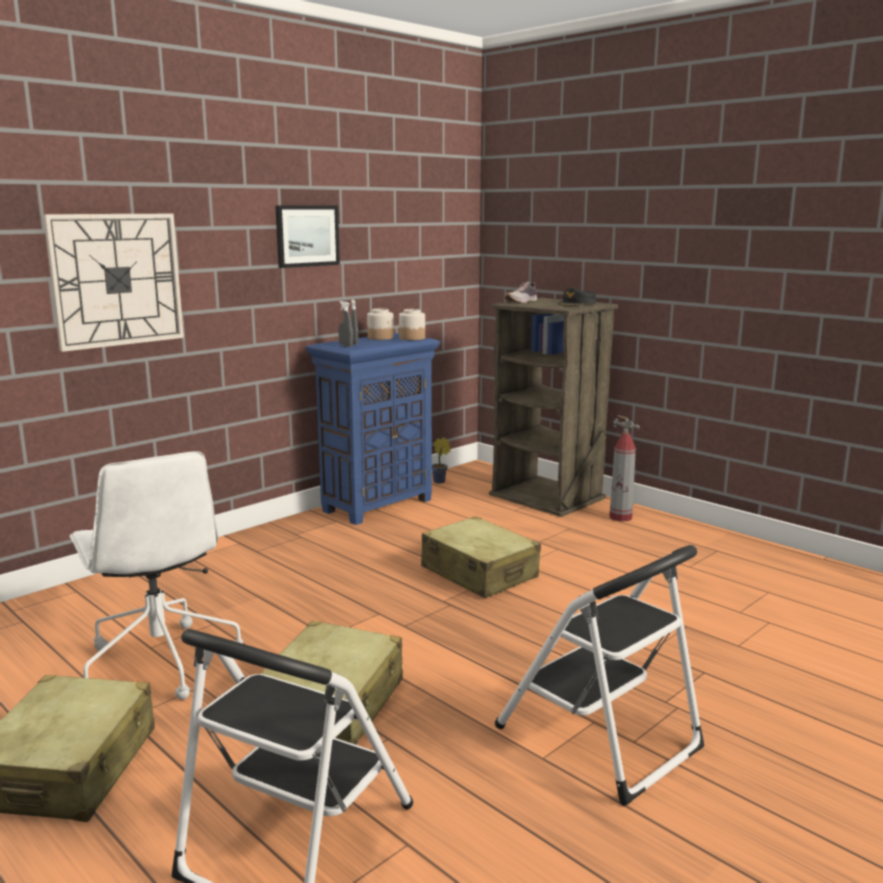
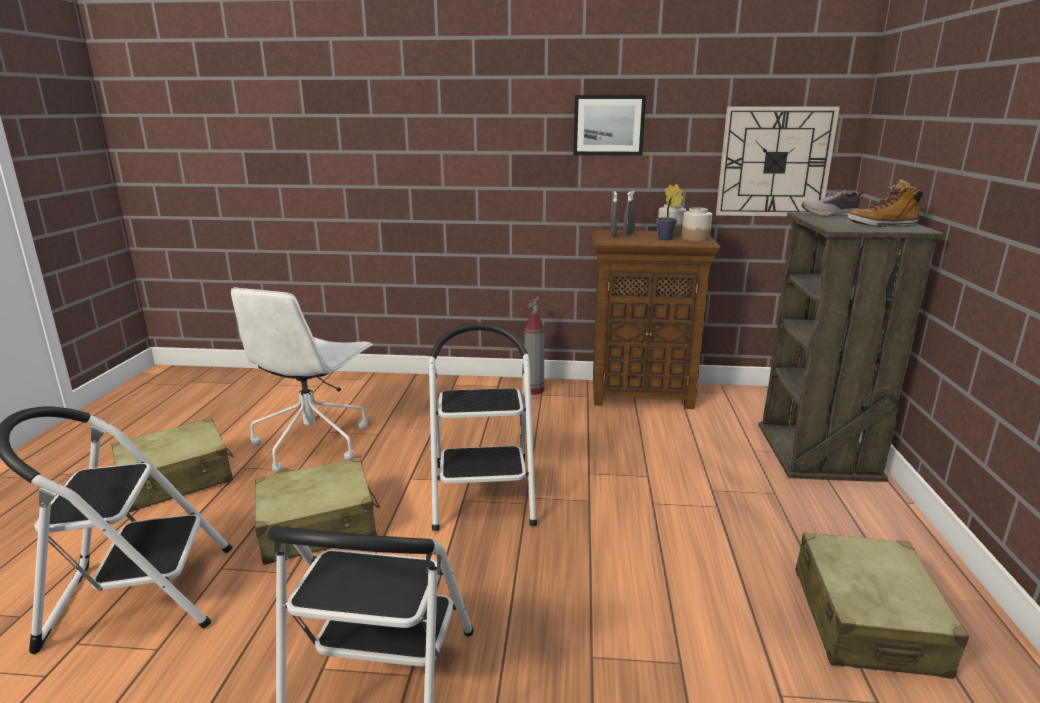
camera: 50 degrees right, 5 degrees up
(117, 280) = (422, 156): wall clock -> wall clock (774, 162)
(377, 505) = (642, 396): blue cabinet -> brown cabinet
(405, 613) = (483, 491): none -> step ladder
(440, 481) = (737, 396): potted plant -> potted plant (666, 239)
(479, 573) = (600, 490): beige suitcase -> beige suitcase (866, 621)
(577, 304) = (881, 225): black cap -> boot
(621, 517) = (860, 510): fire extinguisher -> fire extinguisher (533, 390)

